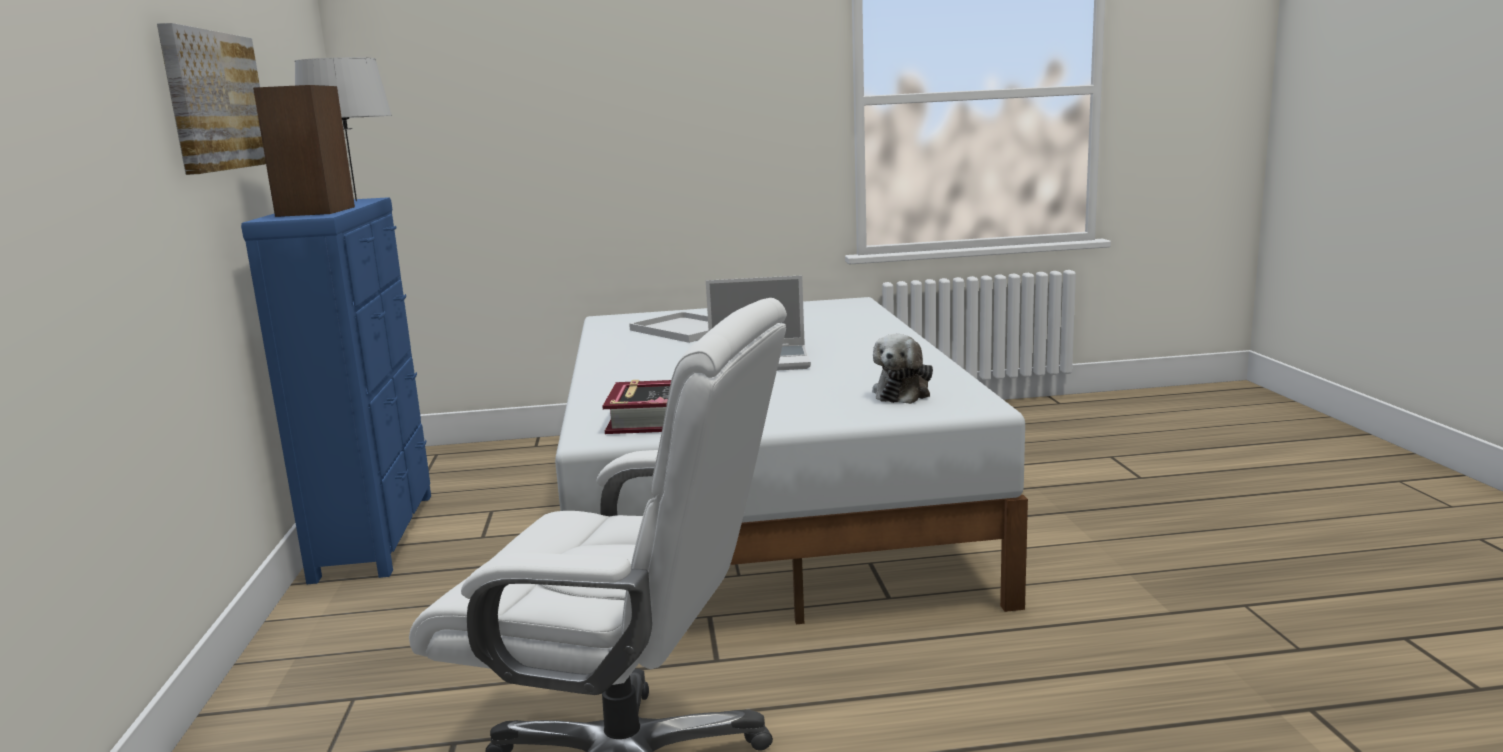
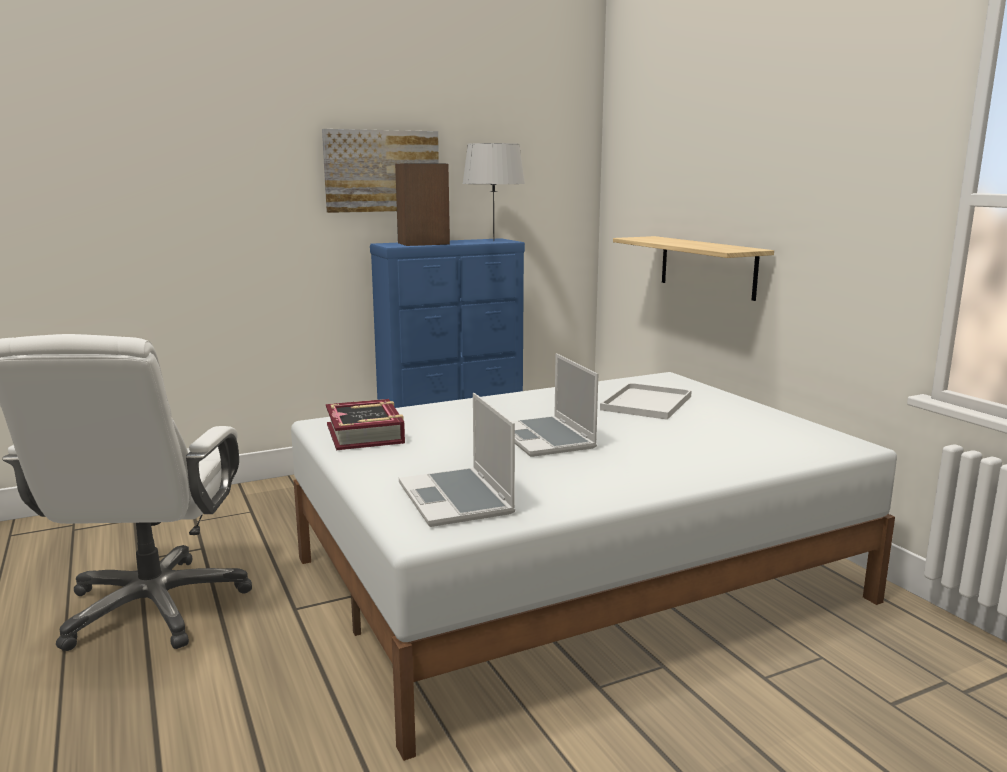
camera: 70 degrees right, 0 degrees up
(579, 197) = (707, 266): none -> shelf
(903, 393) = (457, 500): plush toy -> laptop

